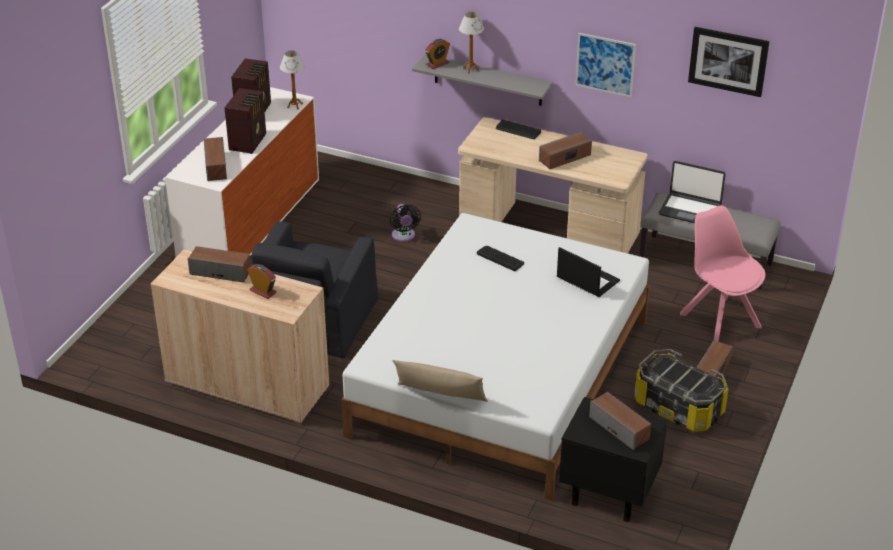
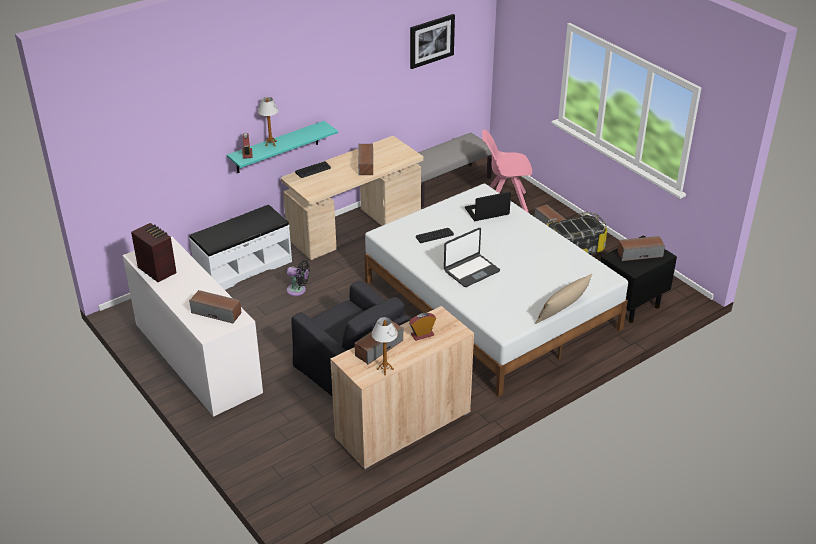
camera: 60 degrees left, 0 degrees up
(249, 142) = (200, 286): radio -> none
(295, 106) = (174, 248): table lamp -> table lamp (385, 369)
(409, 189) = (243, 268): none -> white bench
(488, 80) = (277, 147): grey shelf -> turquoise shelf
(605, 64) = (357, 87): picture -> none
(690, 210) = (435, 155): laptop -> laptop (471, 271)

